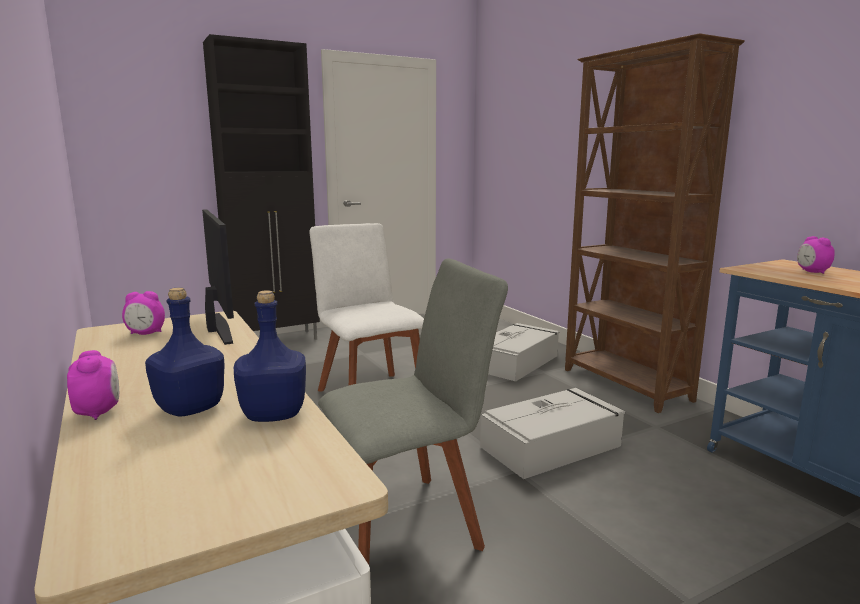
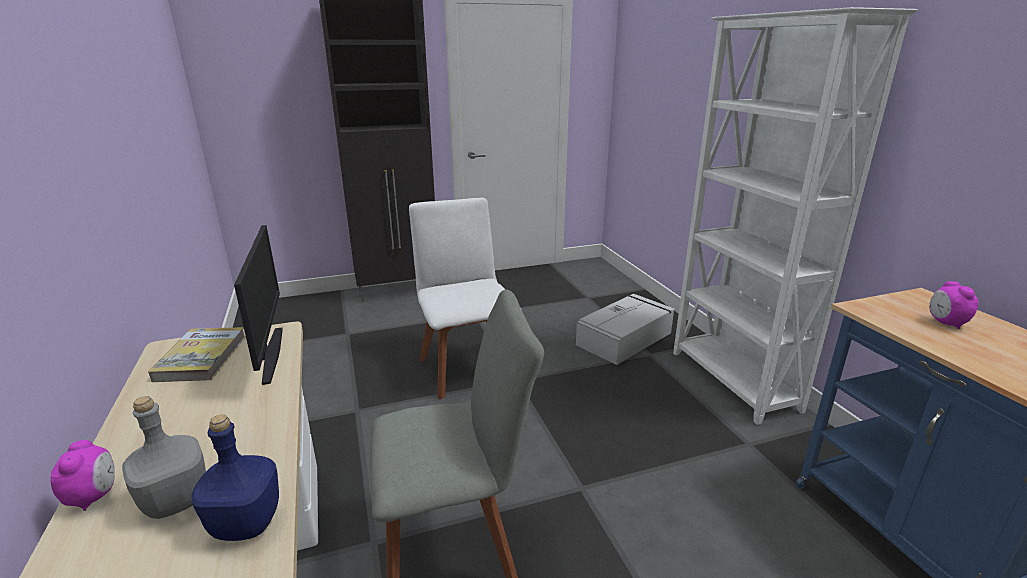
camera: 10 degrees right, 10 degrees up
(146, 333) = (201, 357): alarm clock -> book
(189, 408) = (176, 500): blue bottle -> grey bottle
(552, 446) = (628, 458): grey storage box -> none
(625, 385) = (732, 381): brown bookcase -> white bookcase

